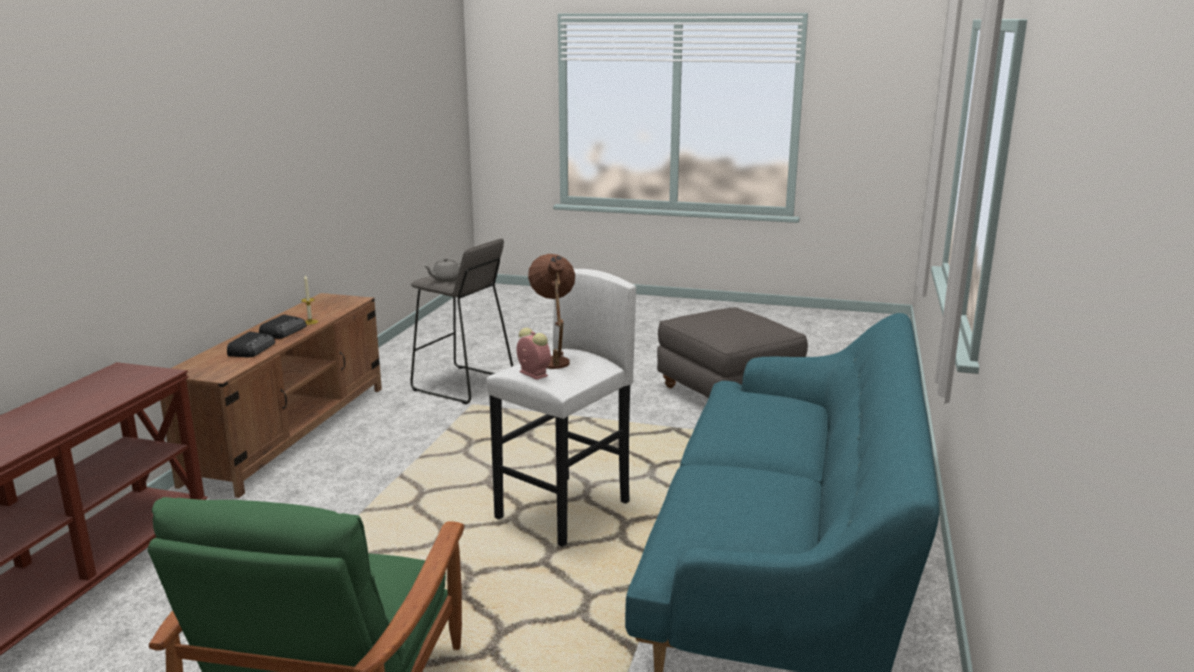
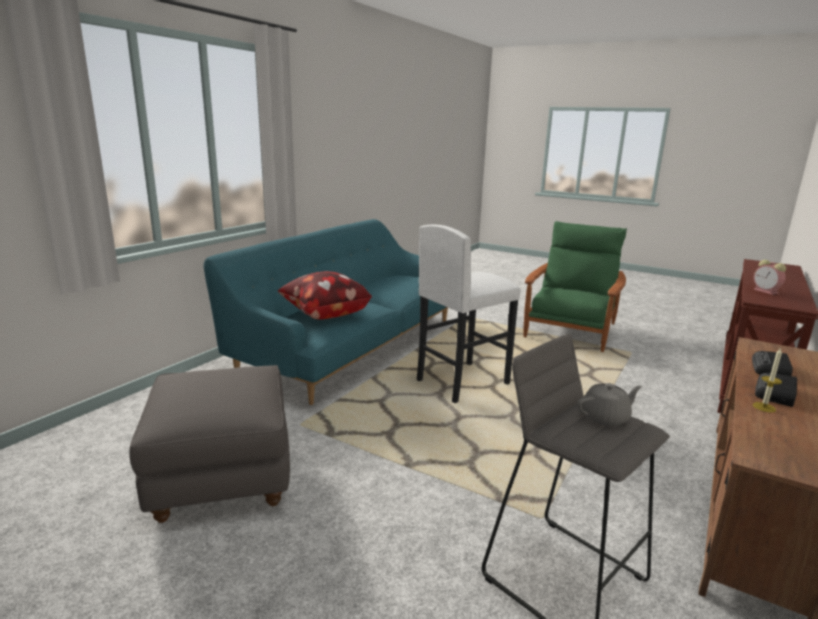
camera: 165 degrees left, 0 degrees up
(532, 373) = (491, 274): alarm clock -> alarm clock (766, 291)
(554, 359) = (474, 279): brown table lamp -> none
(764, 408) = (324, 314): none -> pillow

